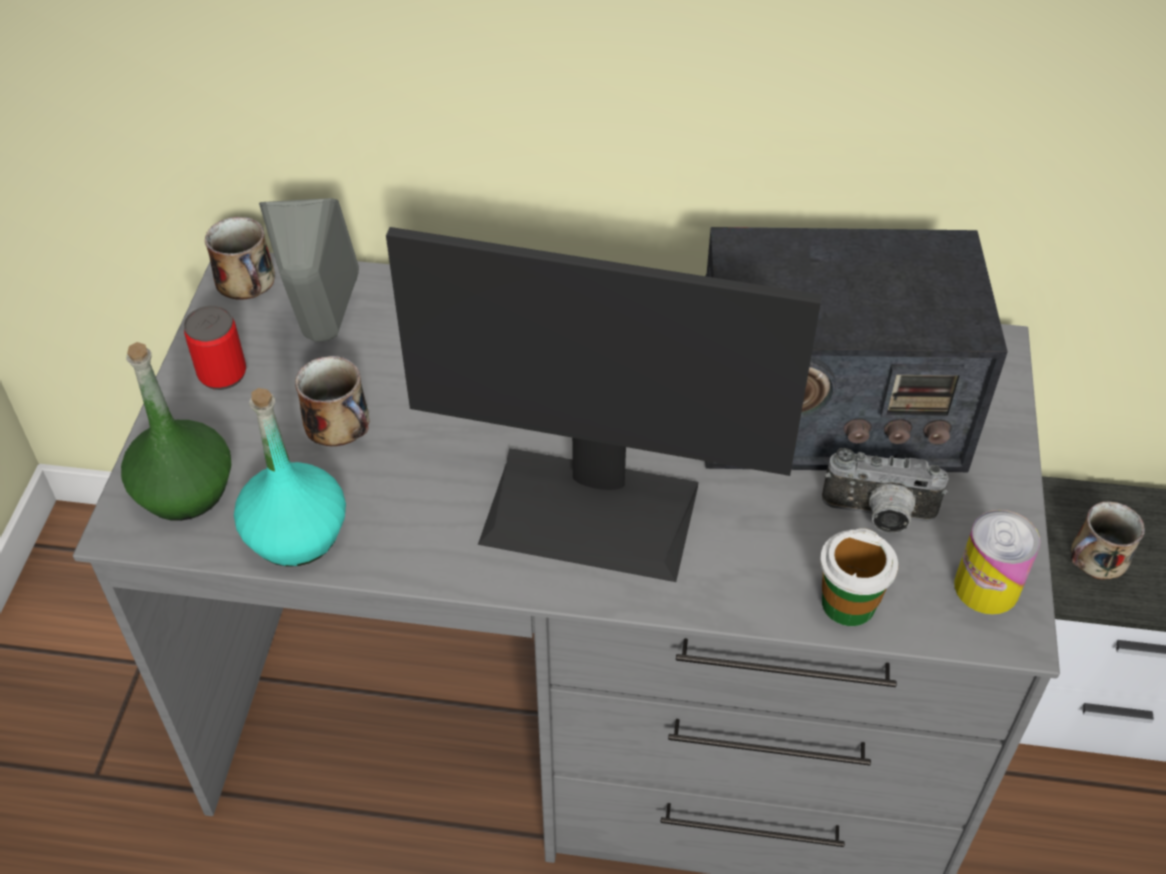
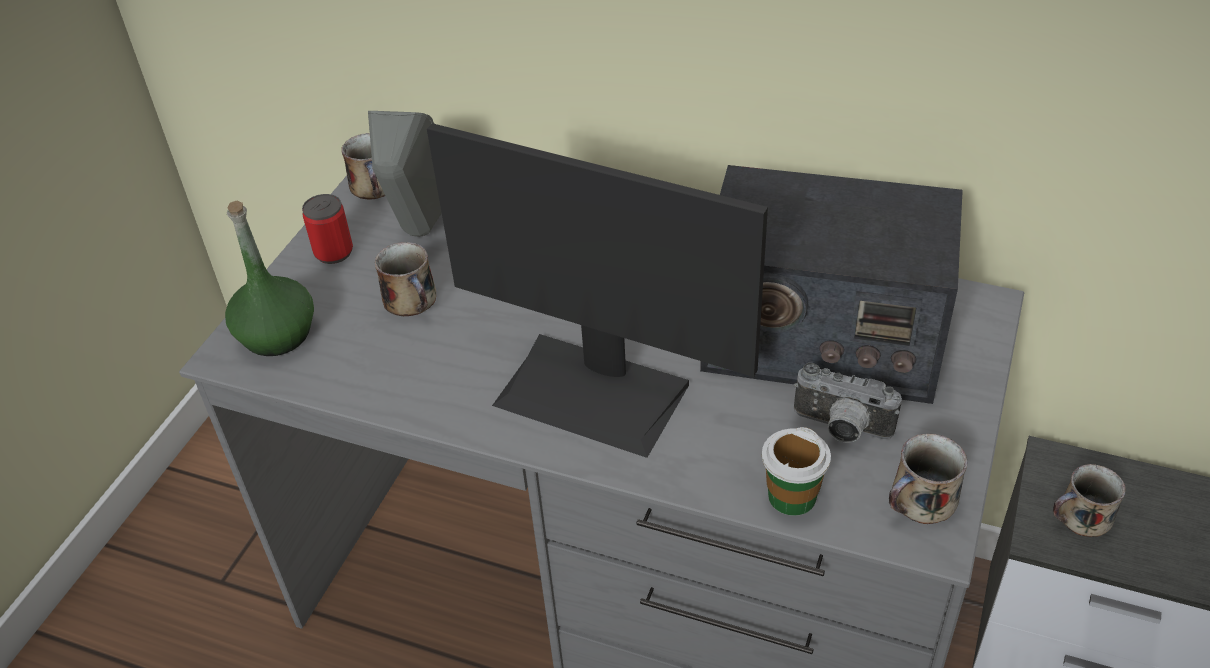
camera: 15 degrees right, 5 degrees down
(297, 534) = (351, 378): turquoise bottle -> none
(986, 587) = (921, 501): can -> mug

